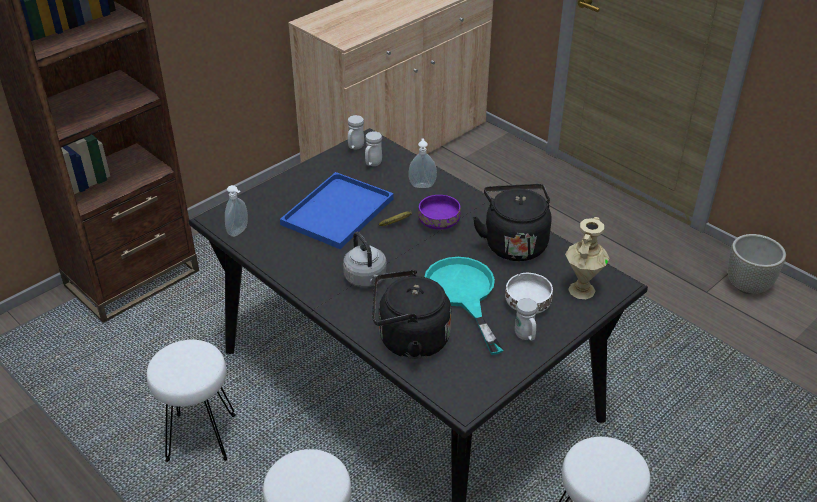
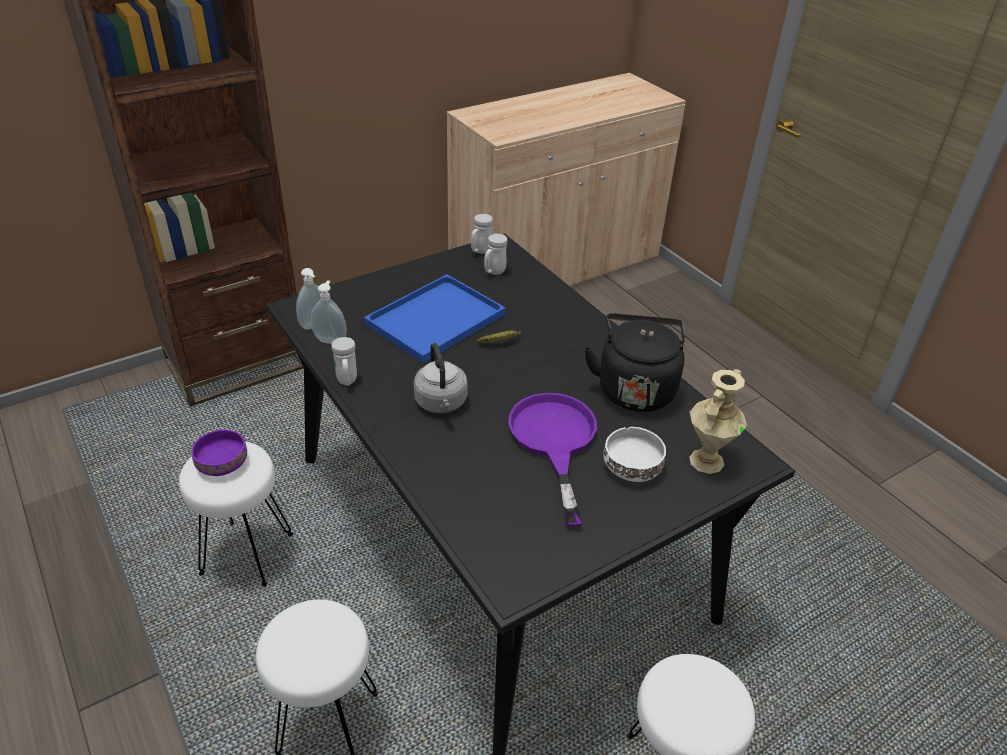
camera: 10 degrees right, 0 degrees up
(409, 340) = (468, 488): black kettle -> none
(422, 185) = (544, 303): soap dispenser -> soap dispenser (331, 339)
(438, 221) = (550, 348): purple bowl -> purple bowl (222, 463)
(463, 294) = (554, 441): turquoise frying pan -> purple frying pan
(525, 336) = (617, 509): white mug -> white mug (347, 382)
(748, 286) = (932, 485): grey planter -> none

